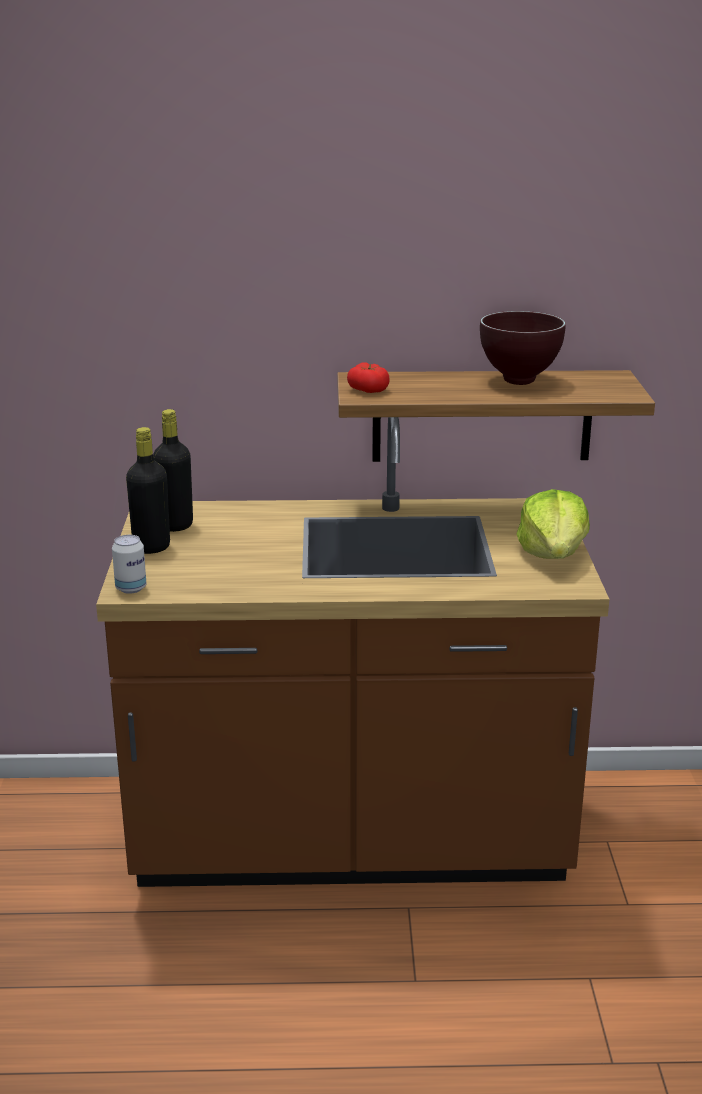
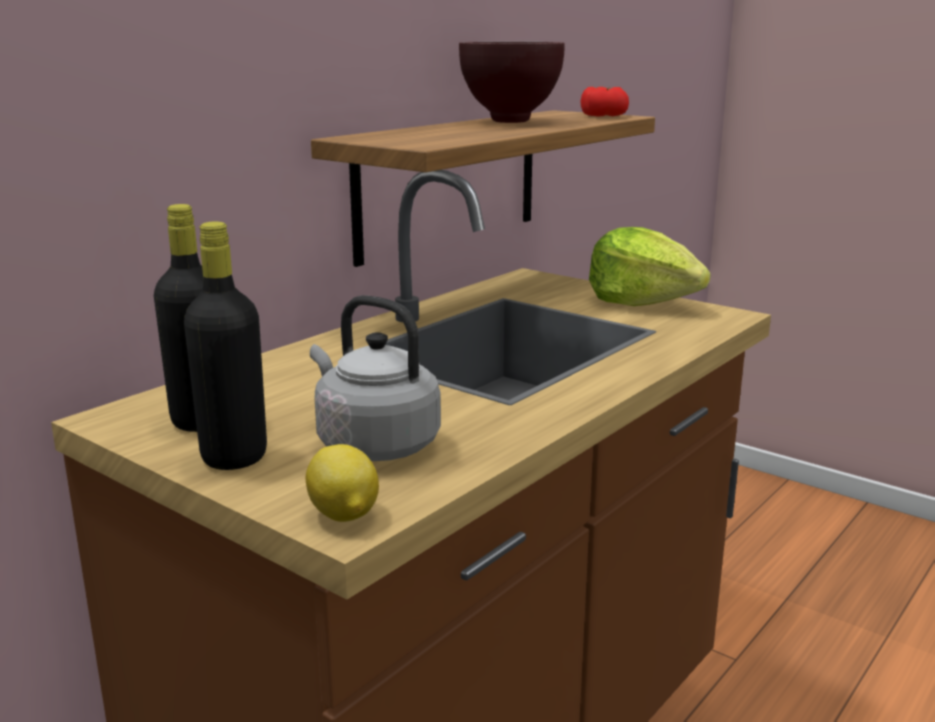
camera: 50 degrees left, 5 degrees down
(131, 588) = (343, 515): can -> lemon
(205, 567) = (373, 444): none -> grey kettle
(368, 390) = (407, 140): tomato -> tomato (603, 116)

